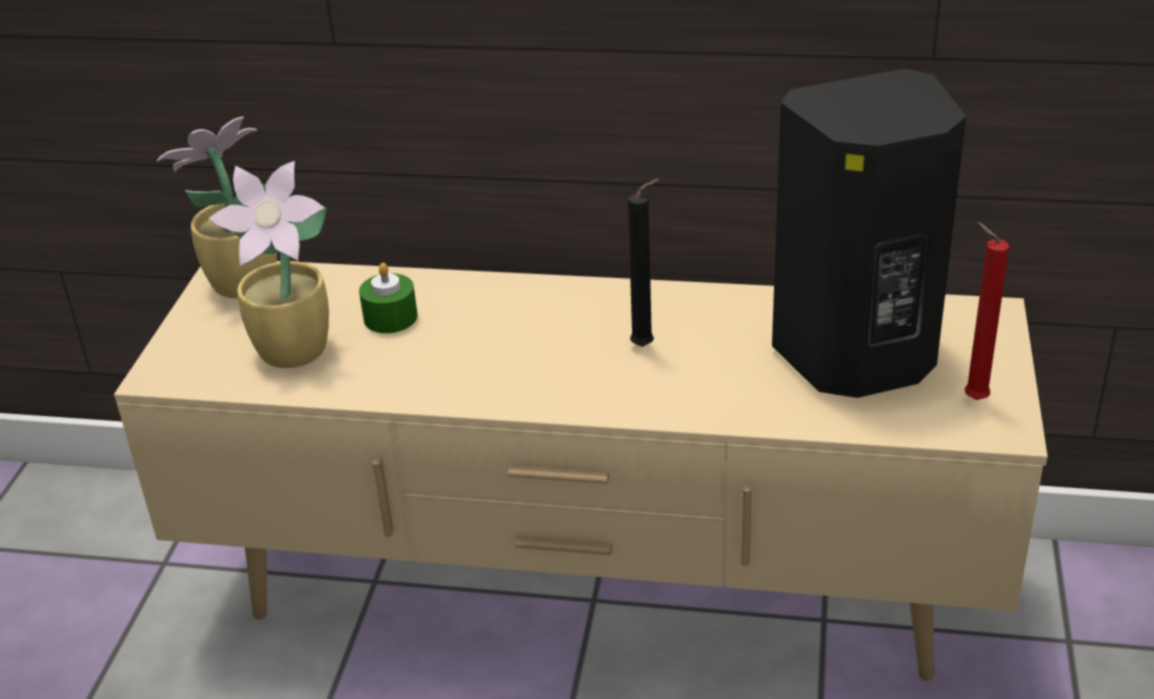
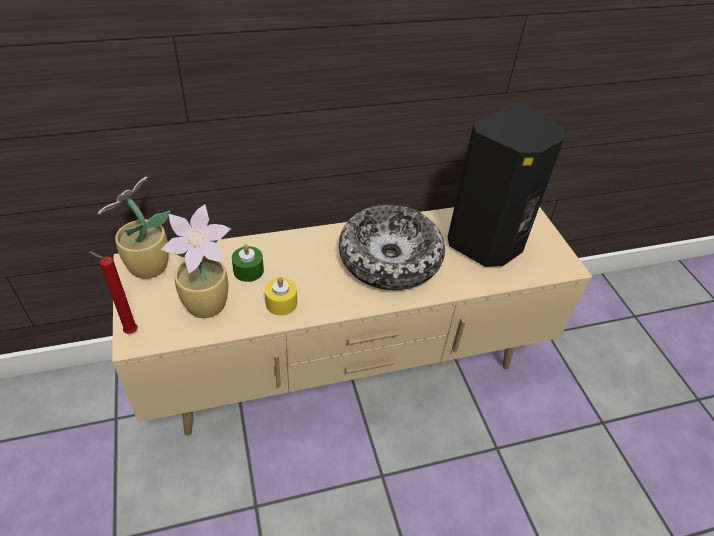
camera: 30 degrees left, 10 degrees up
(410, 373) = (281, 303): none -> yellow candle
(646, 346) = (390, 258): black candle -> bowl
(971, 399) = (546, 254): red candle -> red candle (129, 332)

